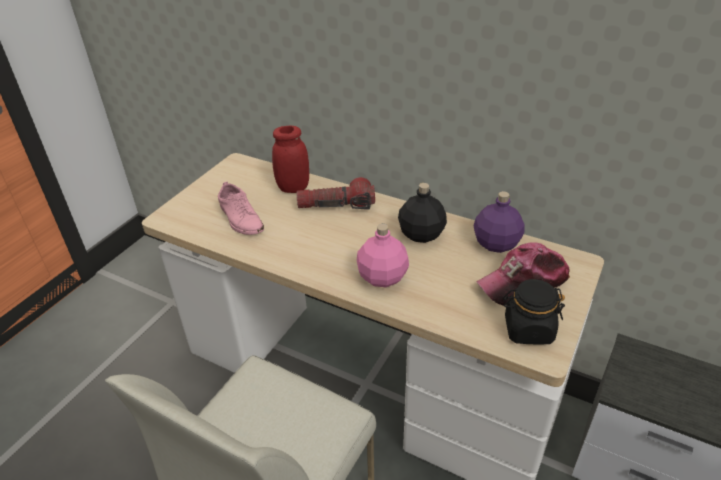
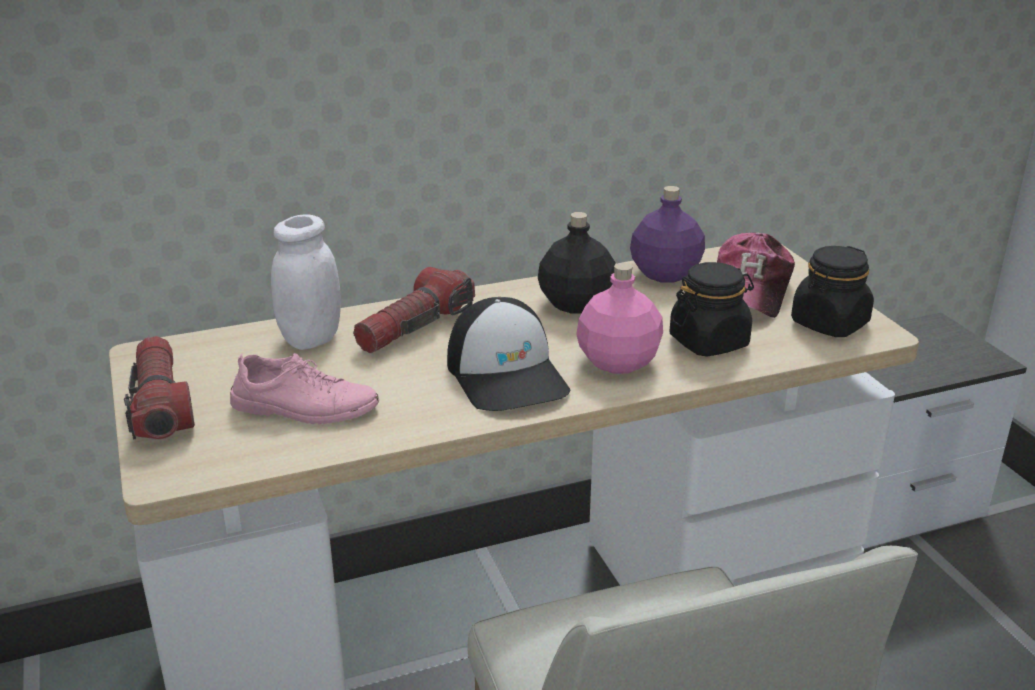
camera: 50 degrees left, 10 degrees down
(206, 188) = (160, 405): none -> flashlight
(293, 188) = (311, 339): red jar -> white jar
(329, 252) = (508, 375): none -> cap
(443, 296) = (709, 342): none -> black jar

